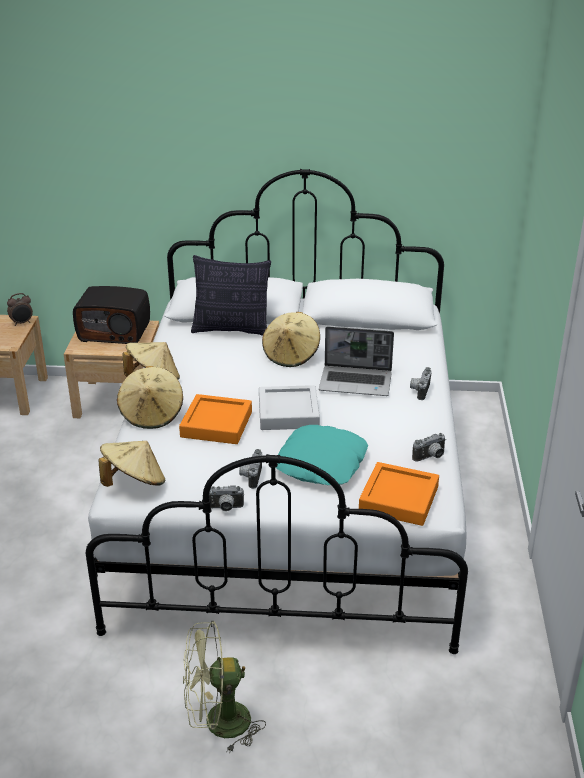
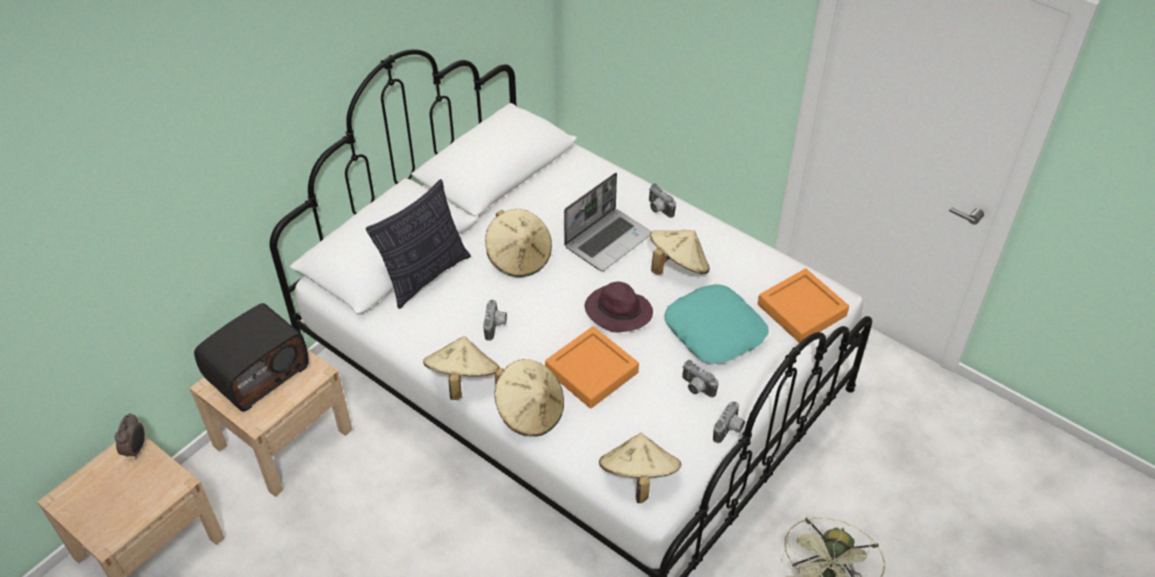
camera: 55 degrees left, 15 degrees up
(288, 413) = (617, 311): grey tray -> purple hat
(368, 422) = (677, 267): none -> beige hat
(430, 457) = (760, 259): camera -> camera (496, 326)

